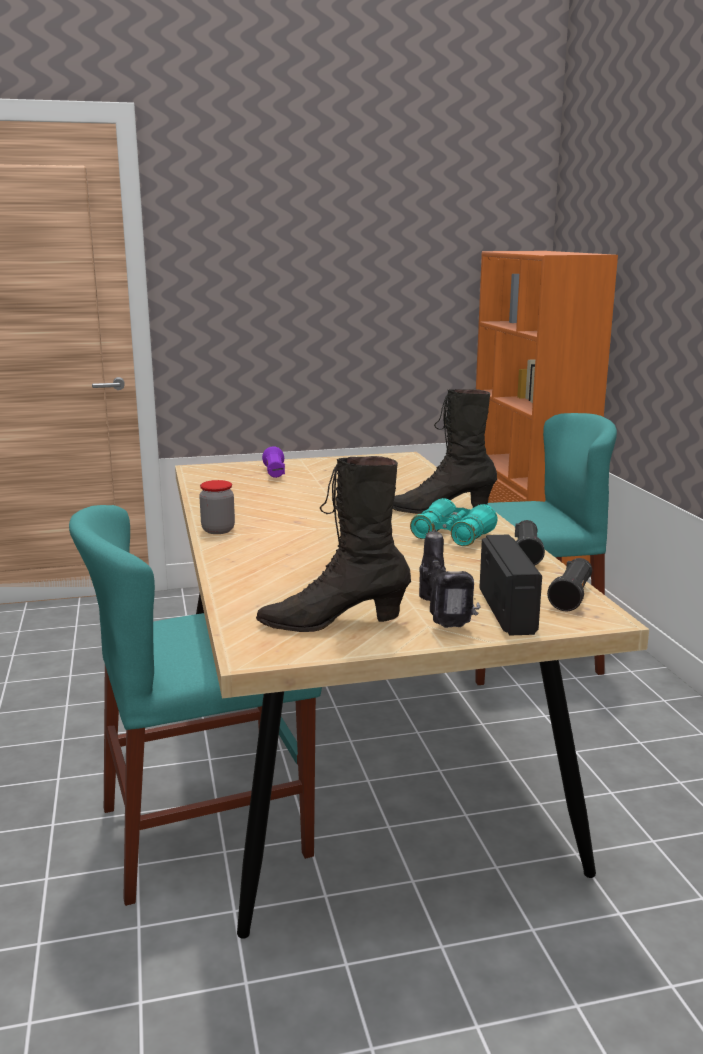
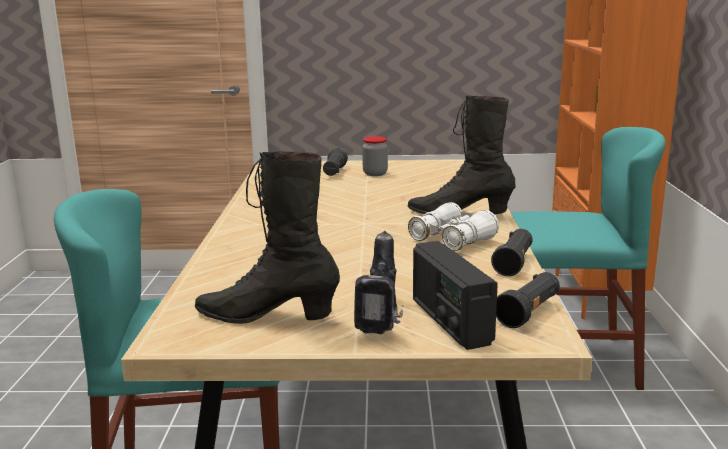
camera: 15 degrees right, 0 degrees up
(218, 530) = (242, 219): jar -> jar (375, 174)
(274, 473) = (334, 172): purple flashlight -> black flashlight
(453, 536) = (452, 240): turquoise binoculars -> white binoculars
(508, 611) = (450, 321): radio -> radio turned 150 degrees clockwise

